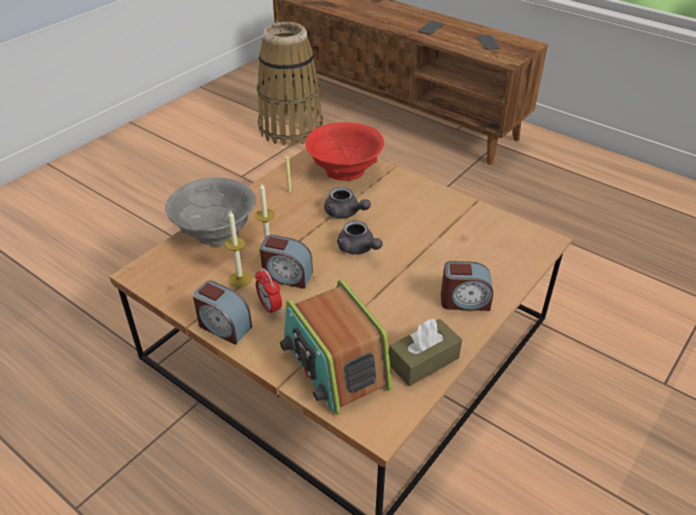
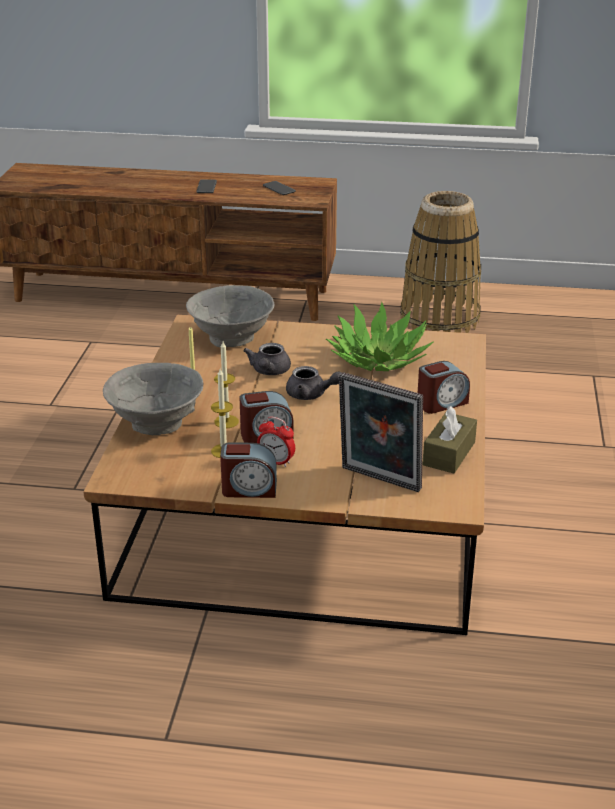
camera: 30 degrees left, 10 degrees down
(291, 128) = (64, 343): basket -> basket (439, 319)
(334, 364) = (378, 481): radio -> picture frame
(344, 171) = (232, 339): red bowl -> grey bowl
(345, 213) = (269, 372): grey teapot -> grey teapot turned 90 degrees clockwise
(448, 232) = (379, 359): none -> potted plant

